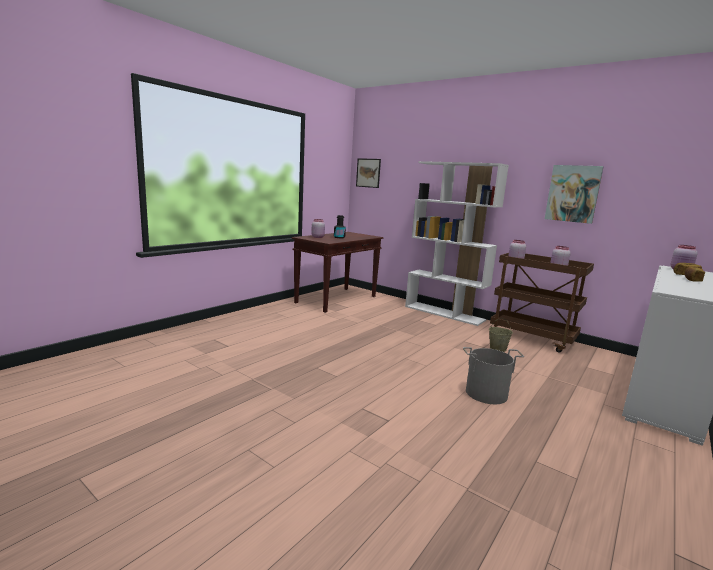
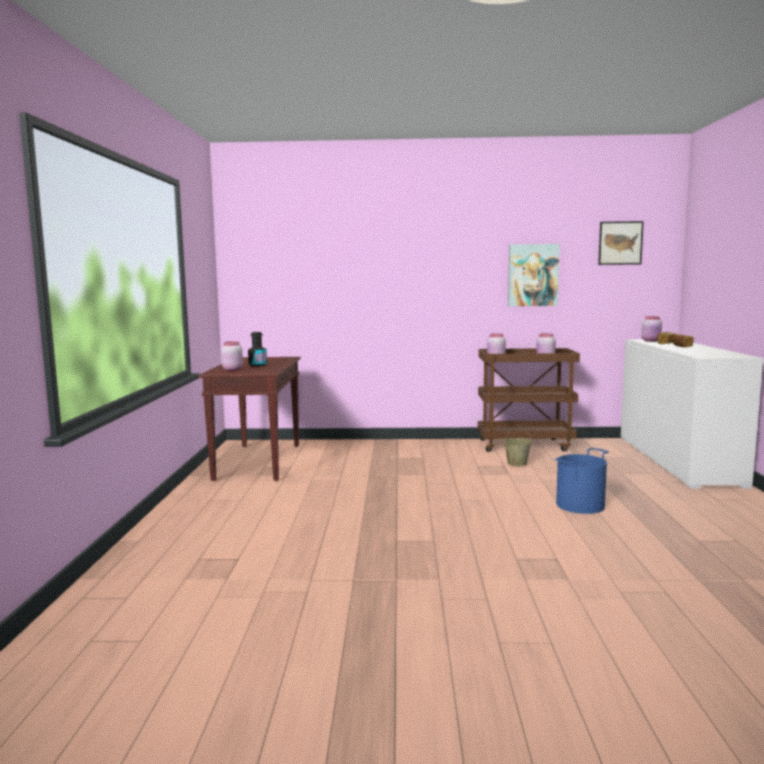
camera: 35 degrees left, 5 degrees down
(368, 173) = (250, 266): picture -> picture (620, 243)
(444, 313) = (408, 443): white bookcase -> none
(486, 394) = (580, 505): grey bucket -> blue bucket

